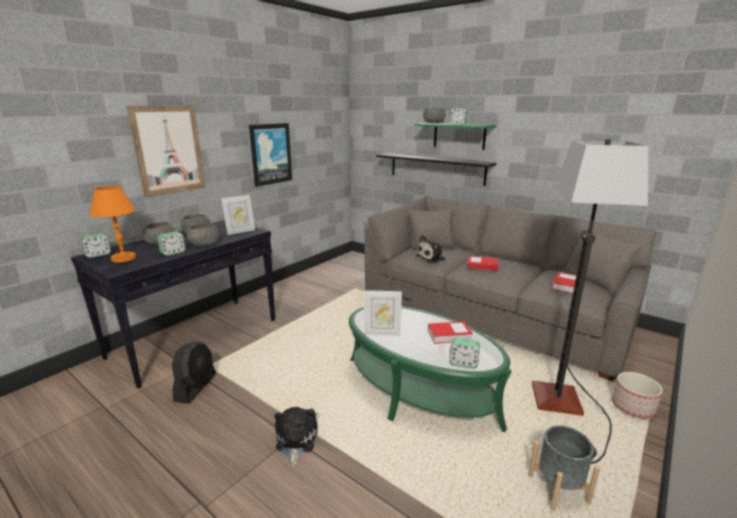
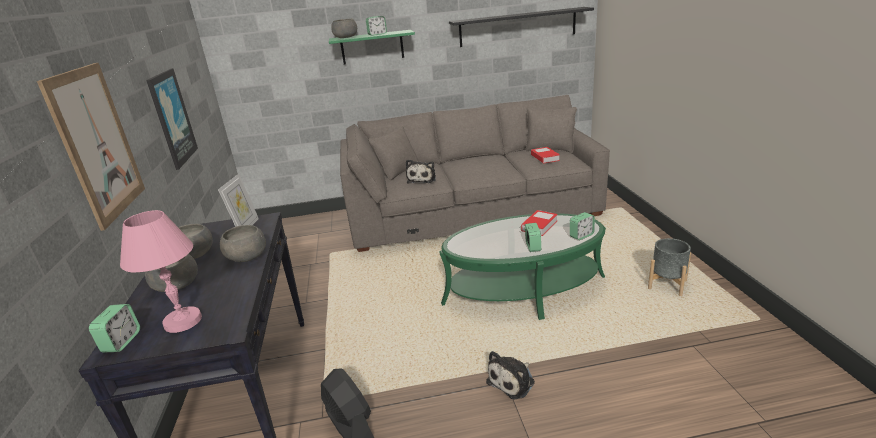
camera: 45 degrees left, 5 degrees up
(123, 258) = (183, 321): orange table lamp -> pink table lamp
(173, 252) = (234, 281): alarm clock -> alarm clock (533, 247)
(295, 441) = (513, 381): plush toy -> plush toy turned 90 degrees counterclockwise
(382, 333) = (499, 250): picture frame -> none
(436, 168) = (352, 89): black shelf -> black shelf (518, 27)
(482, 266) = (472, 168): book -> none
(564, 410) = (607, 245): floor lamp -> none
(633, 407) = (629, 223): planter -> none

